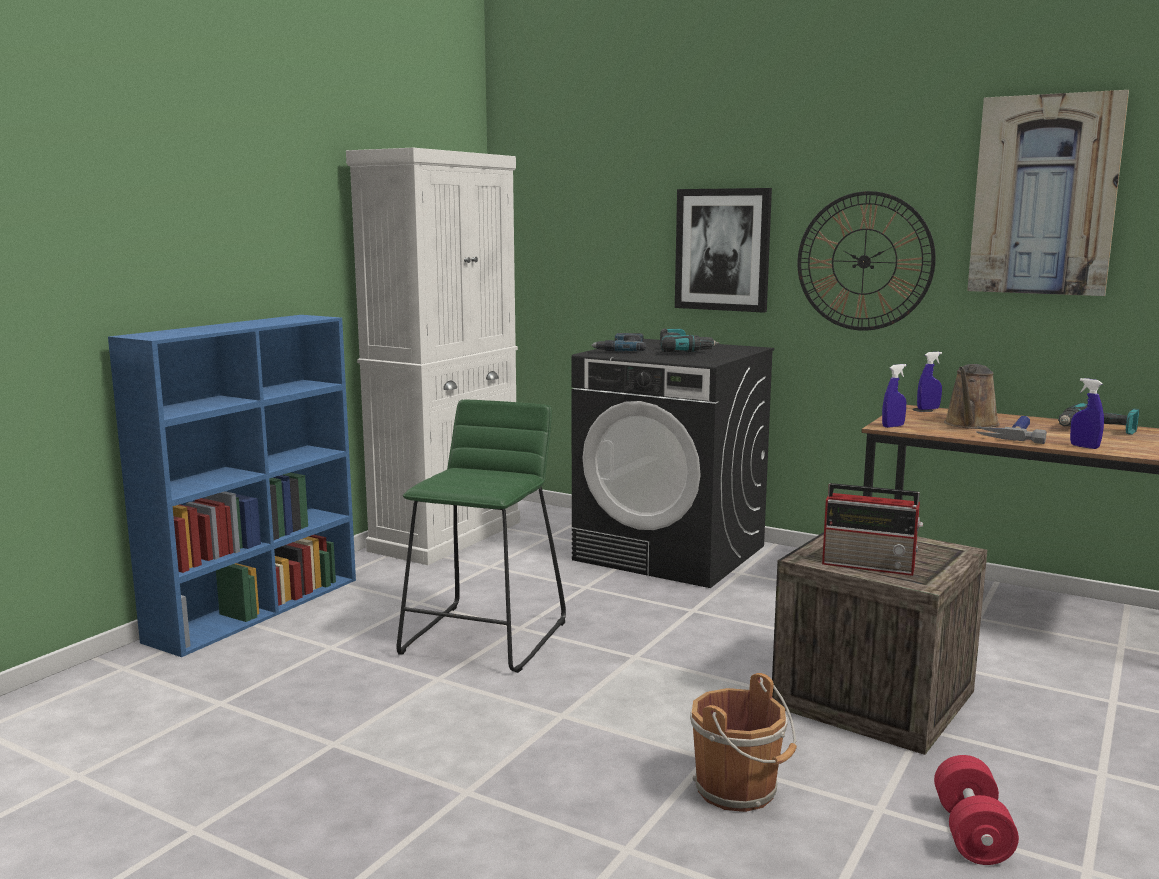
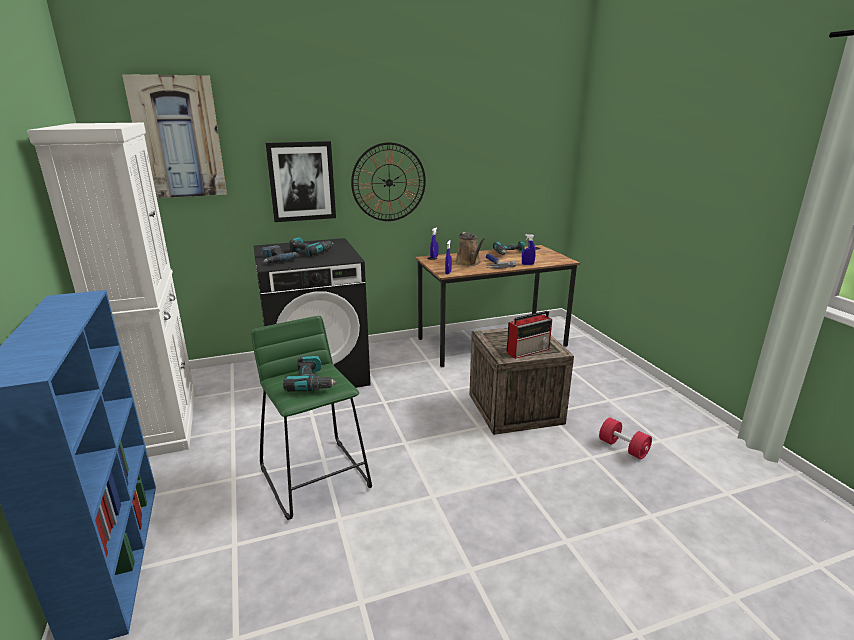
camera: 50 degrees left, 10 degrees up
(478, 480) = (312, 382): none -> power drill
(739, 790) = (549, 482): brown bucket -> none
(1044, 195) = (472, 143): picture -> picture (178, 138)

